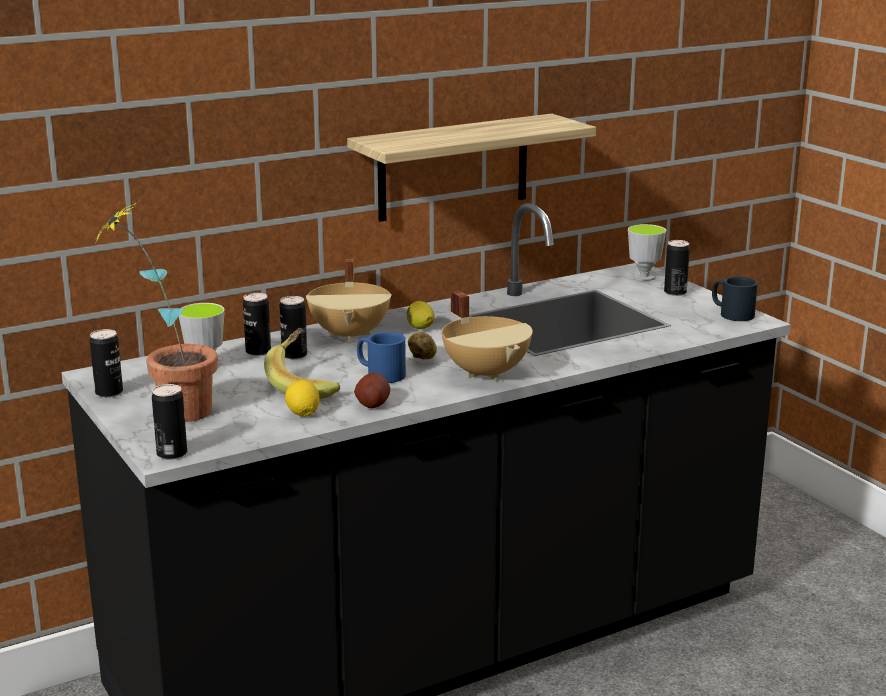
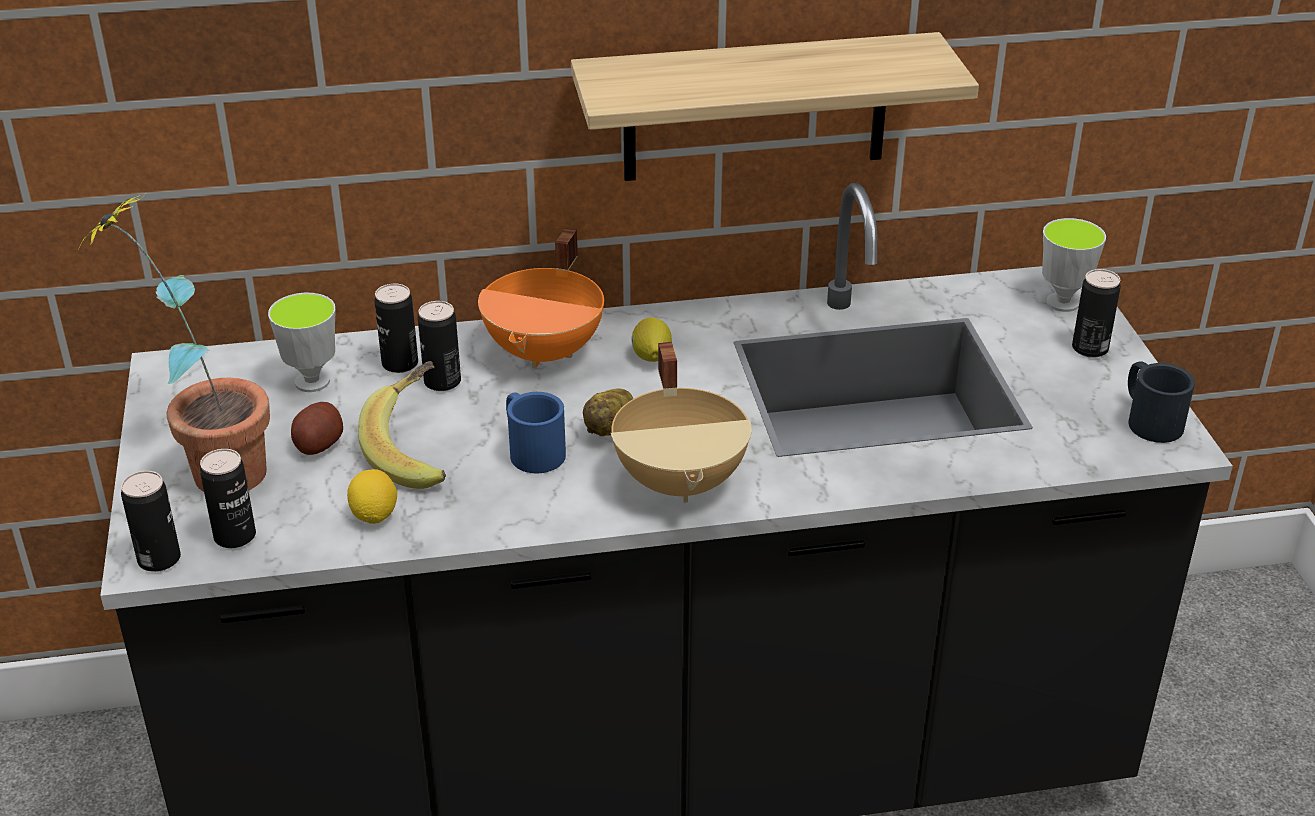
camera: 20 degrees right, 15 degrees up
(109, 392) = (161, 410): can -> can (235, 536)
(351, 334) = (546, 352): beige cooking pot -> orange cooking pot
(372, 404) = (479, 515): potato -> potato (318, 444)

